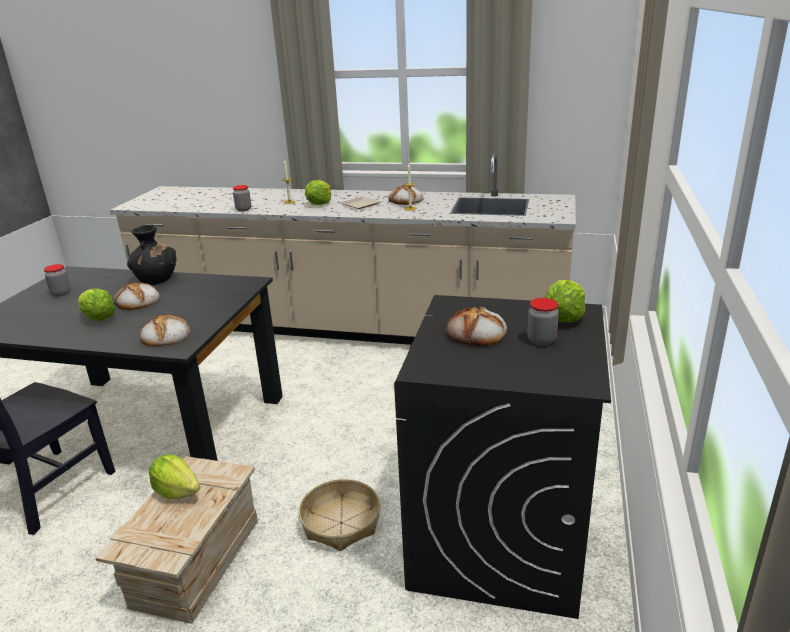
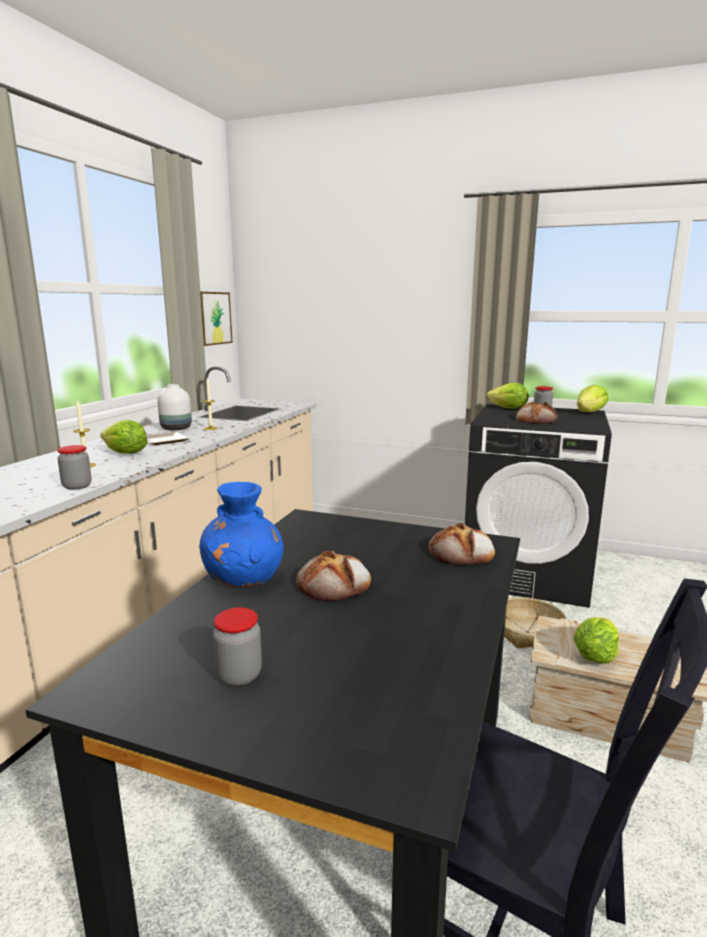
camera: 85 degrees left, 10 degrees down
(98, 318) = (394, 608): lettuce -> lettuce (590, 412)
(156, 280) = (244, 578): black vase -> blue vase
(405, 200) = (177, 428): bread -> white vase
(571, 98) = (212, 318): none -> picture

